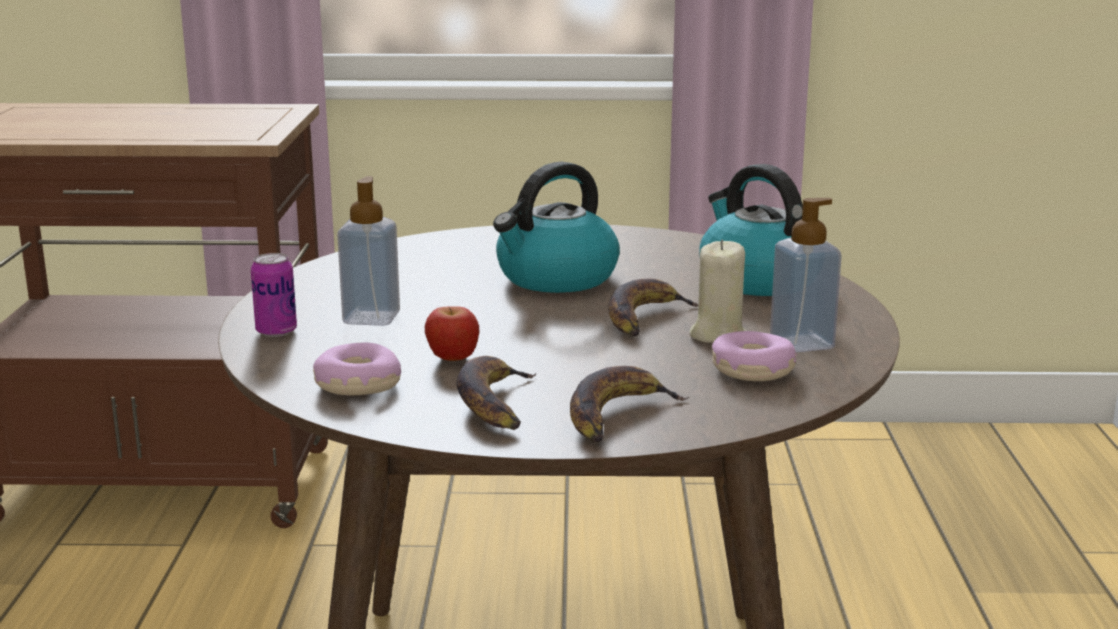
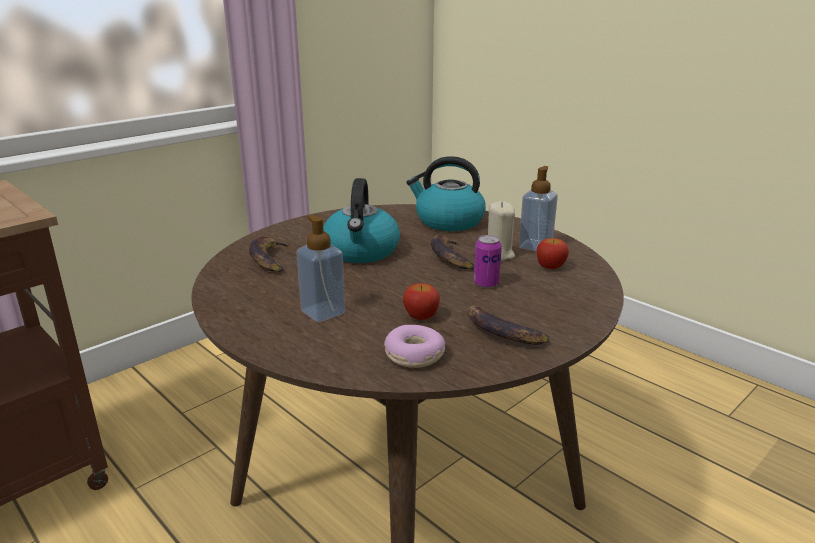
camera: 45 degrees left, 5 degrees up
(276, 331) = (288, 345): can -> can (486, 283)
(617, 414) = (559, 312): banana -> banana (269, 259)
(753, 370) = (551, 267): donut -> apple

